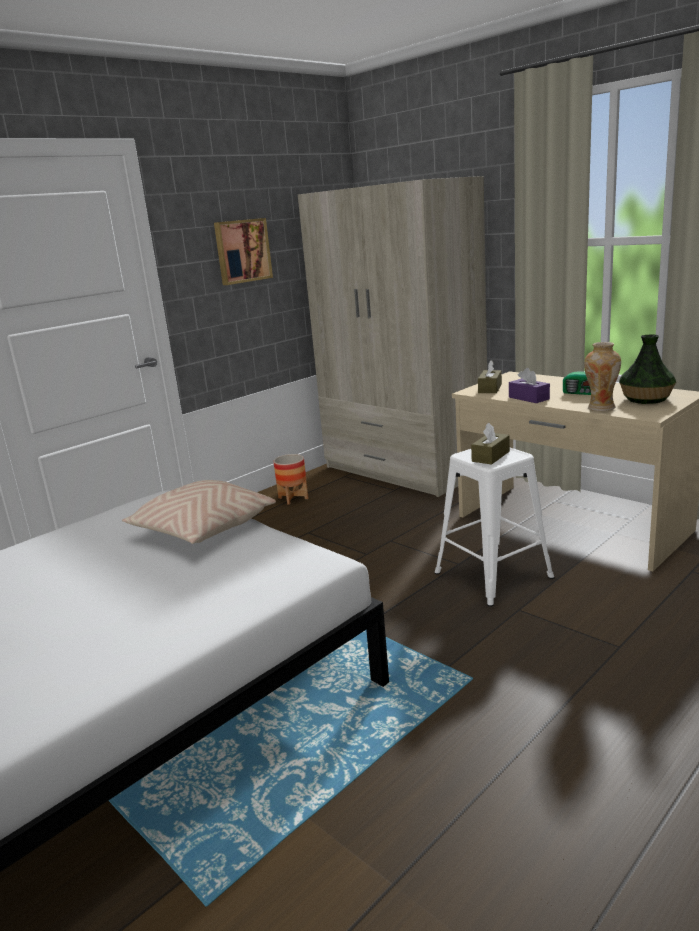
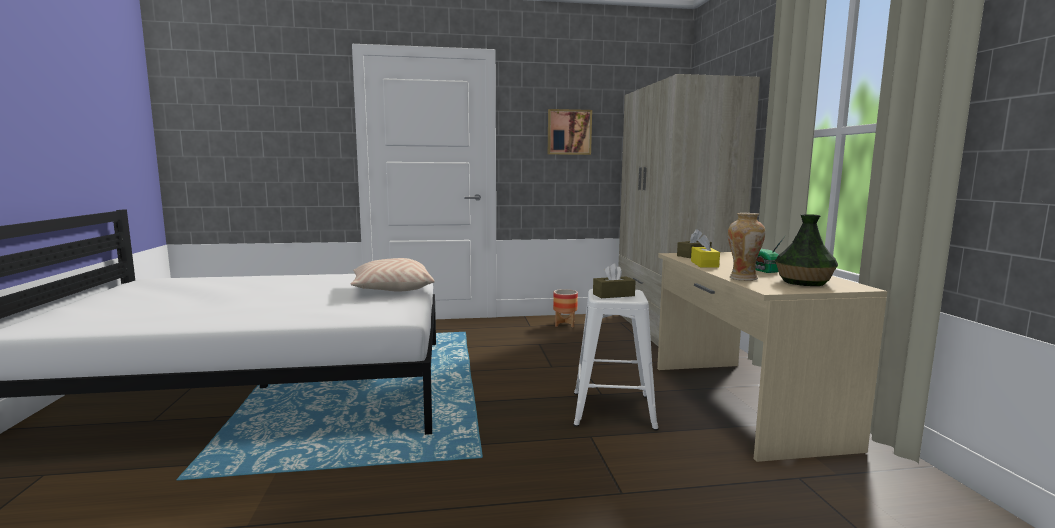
camera: 35 degrees right, 10 degrees down
(529, 398) = (704, 264): purple tissue box -> yellow tissue box

